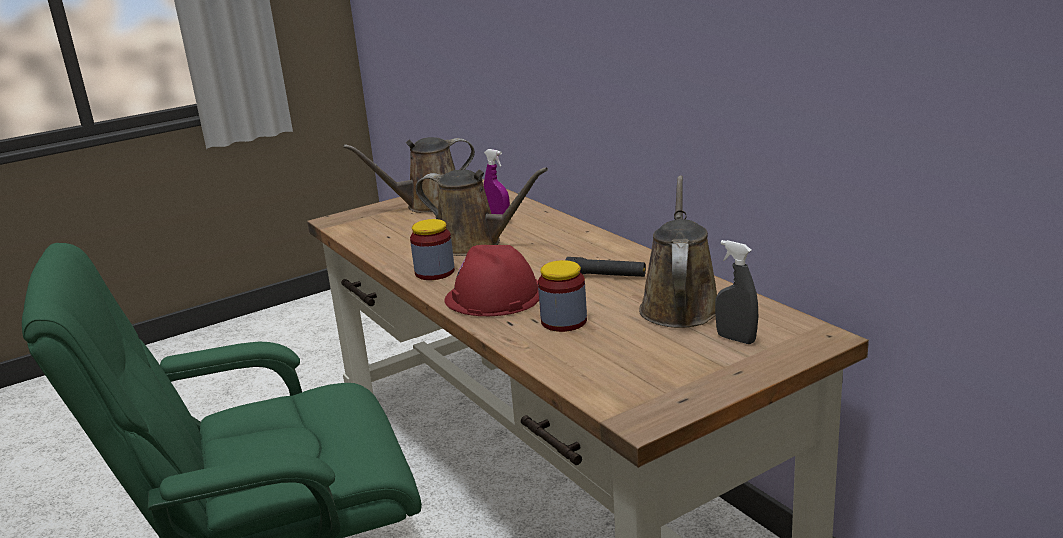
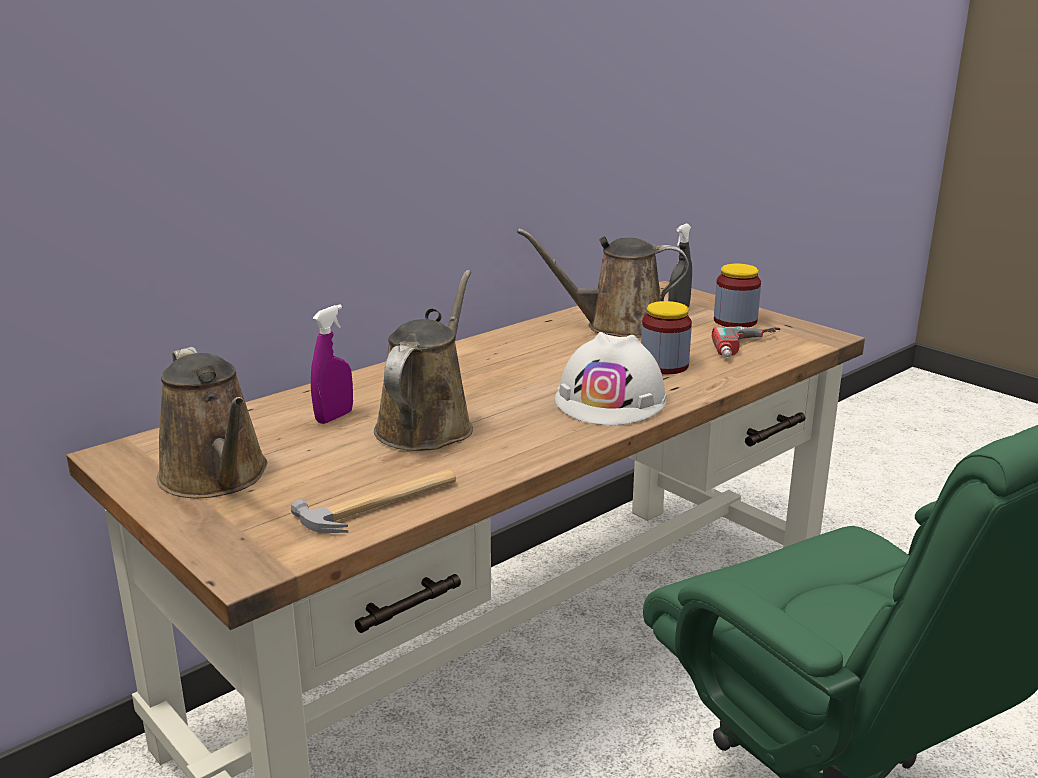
camera: 100 degrees left, 0 degrees up
(374, 239) = (382, 505): none -> hammer
(434, 272) = (532, 440): jar -> jar (735, 321)
(492, 297) = (611, 400): red hard hat -> white hard hat
(603, 367) = (751, 348): none -> power drill
(605, 275) = (544, 353): black flashlight -> none

